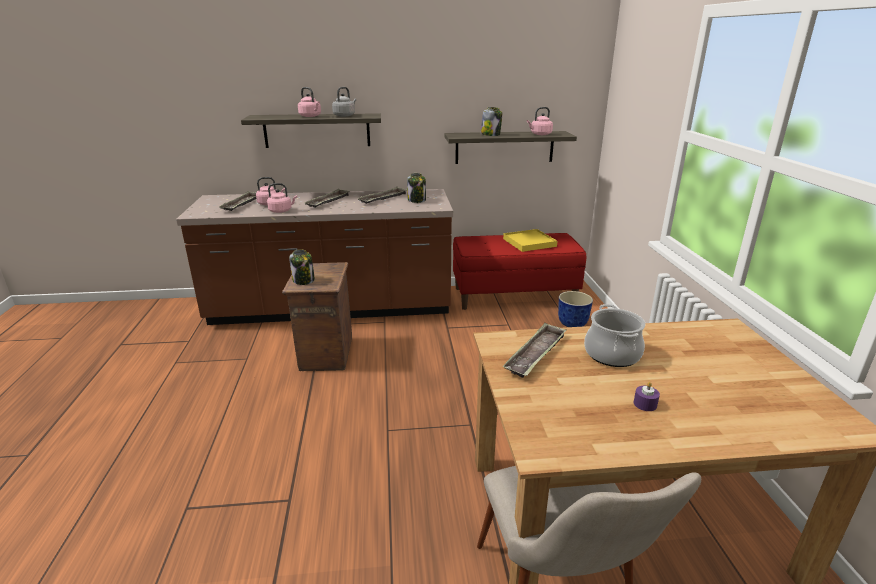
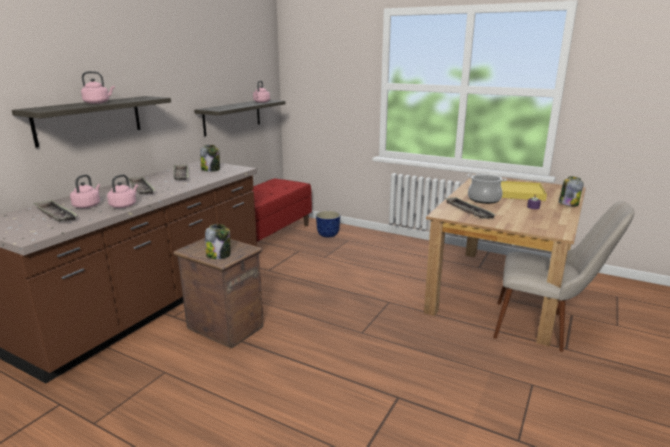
camera: 55 degrees left, 5 degrees down
(345, 115) = (128, 99): grey kettle -> none
(490, 135) = (233, 106): jar -> jar (568, 204)
(529, 242) = (269, 189): yellow tray -> yellow tray (520, 193)

